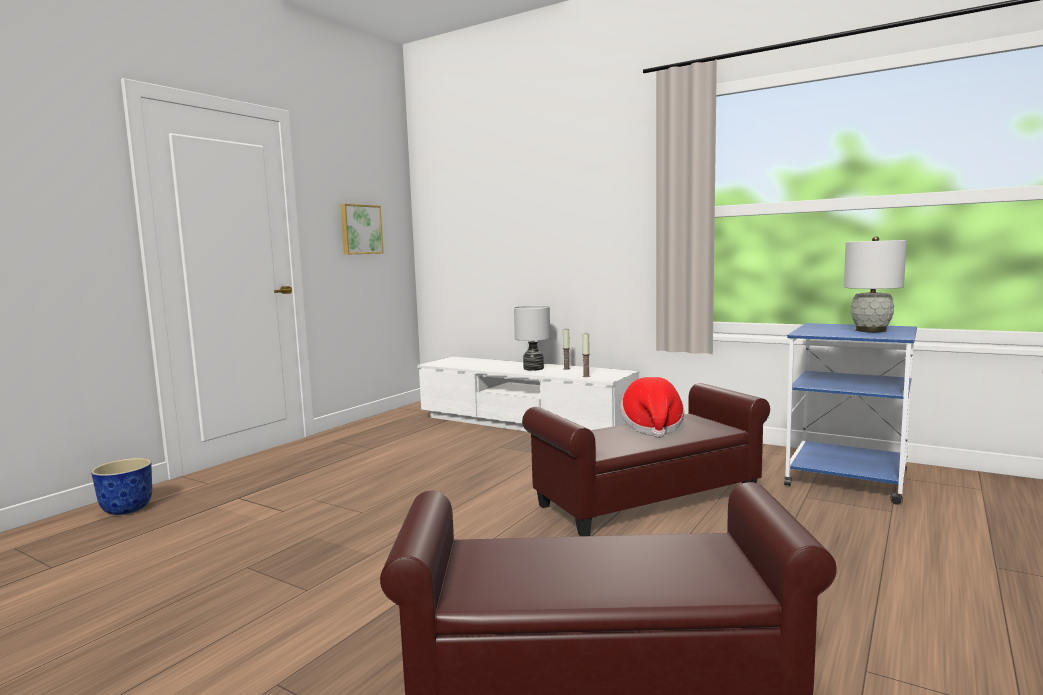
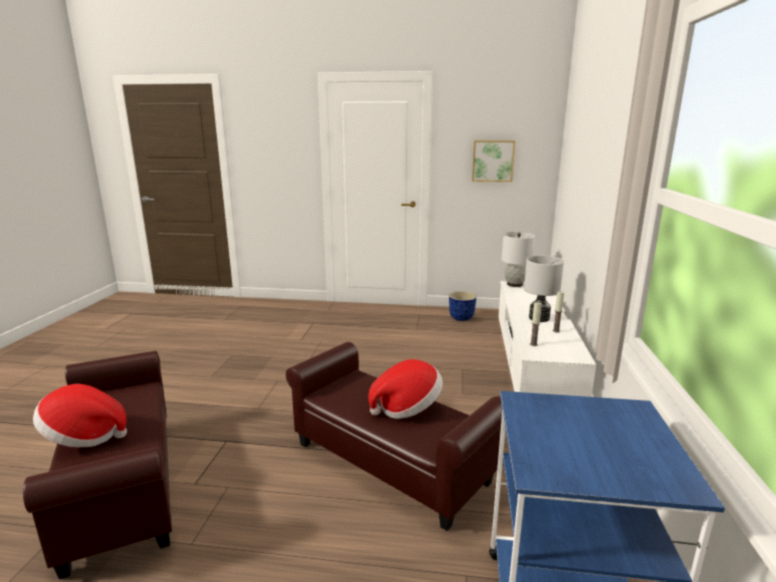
camera: 65 degrees right, 10 degrees up
(128, 509) = (287, 307): planter -> planter (462, 318)
(609, 584) = (84, 436): none -> hat
(870, 330) = (599, 453): white table lamp -> white table lamp (514, 284)

